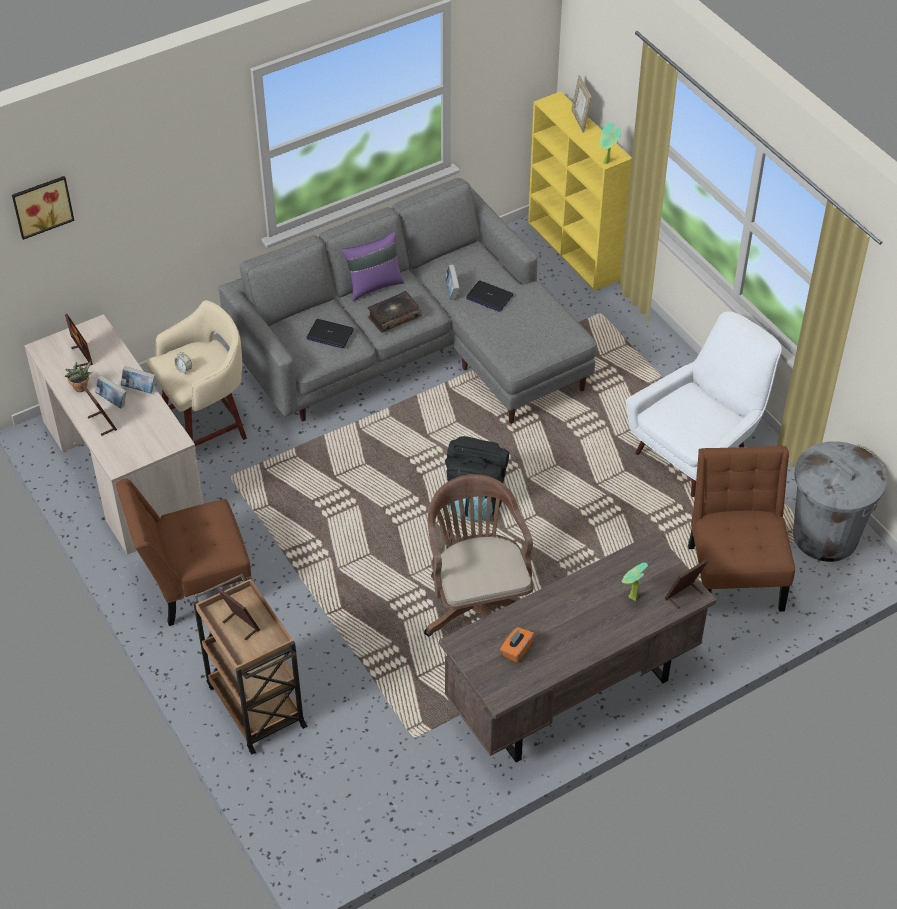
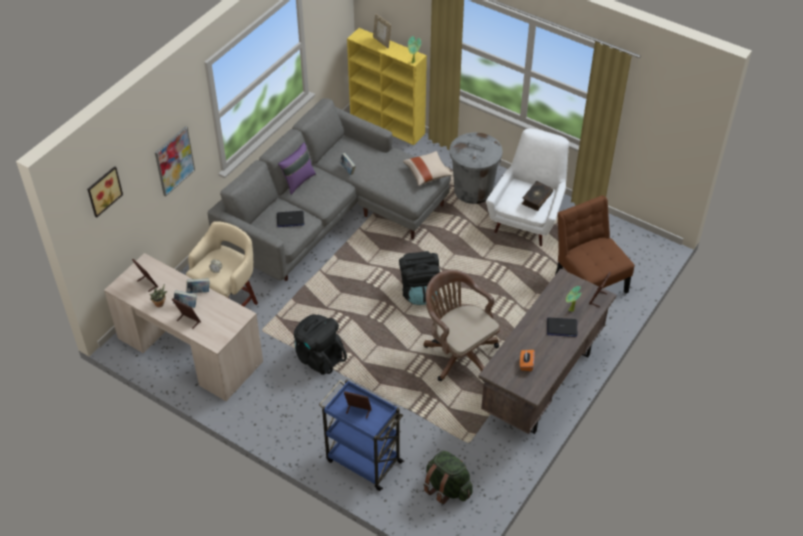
camera: 25 degrees left, 0 degrees up
(177, 198) = (174, 161): none -> picture
(194, 584) = (280, 403): brown chair -> none
(255, 704) = (362, 460): brown cart -> blue cart
(282, 541) = (319, 357): none -> black backpack
(346, 788) = (447, 488): none -> green backpack
(394, 317) = (322, 196): book -> book (536, 199)
(489, 297) = (372, 166): laptop -> laptop (561, 327)
(560, 333) = (427, 174): none -> beige pillow
(825, 536) = (625, 243): grey trash can -> grey trash can (473, 191)

